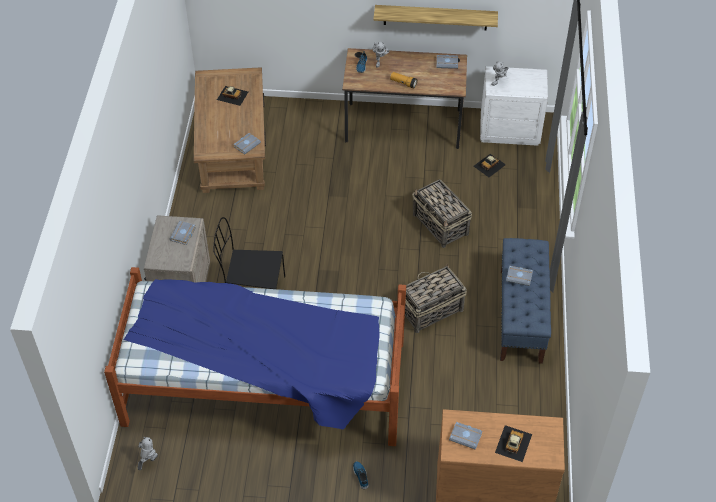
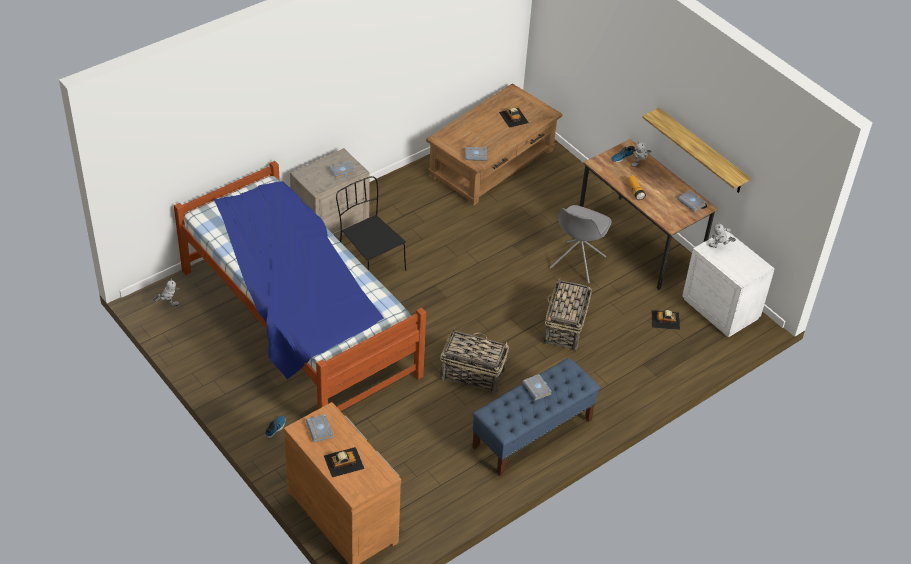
camera: 45 degrees right, 5 degrees down
(386, 173) = (577, 263): none -> grey chair

